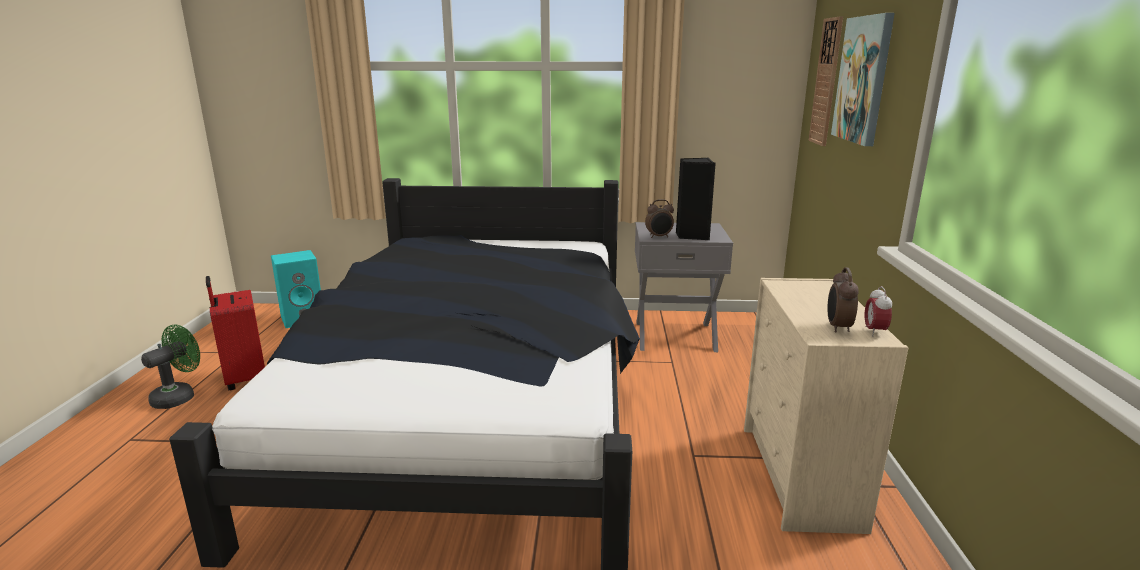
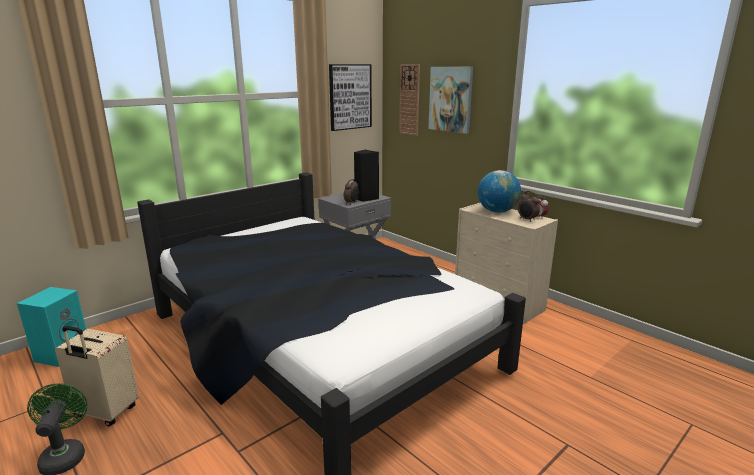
camera: 45 degrees left, 0 degrees up
(244, 379) = (105, 413): red suitcase -> beige suitcase
(733, 74) = (350, 97): none -> picture
(817, 299) = (497, 211): none -> globe

